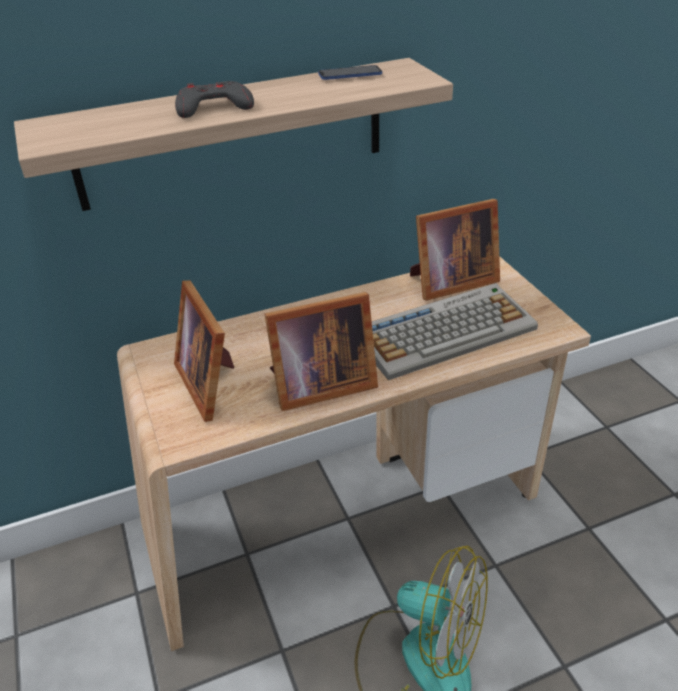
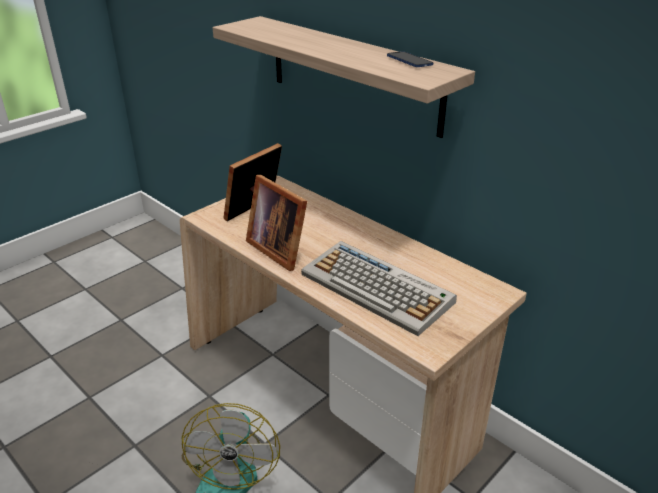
camera: 65 degrees right, 5 degrees down
(213, 107) = (312, 43): grey game controller -> none
(449, 282) = (450, 277): picture frame -> none

